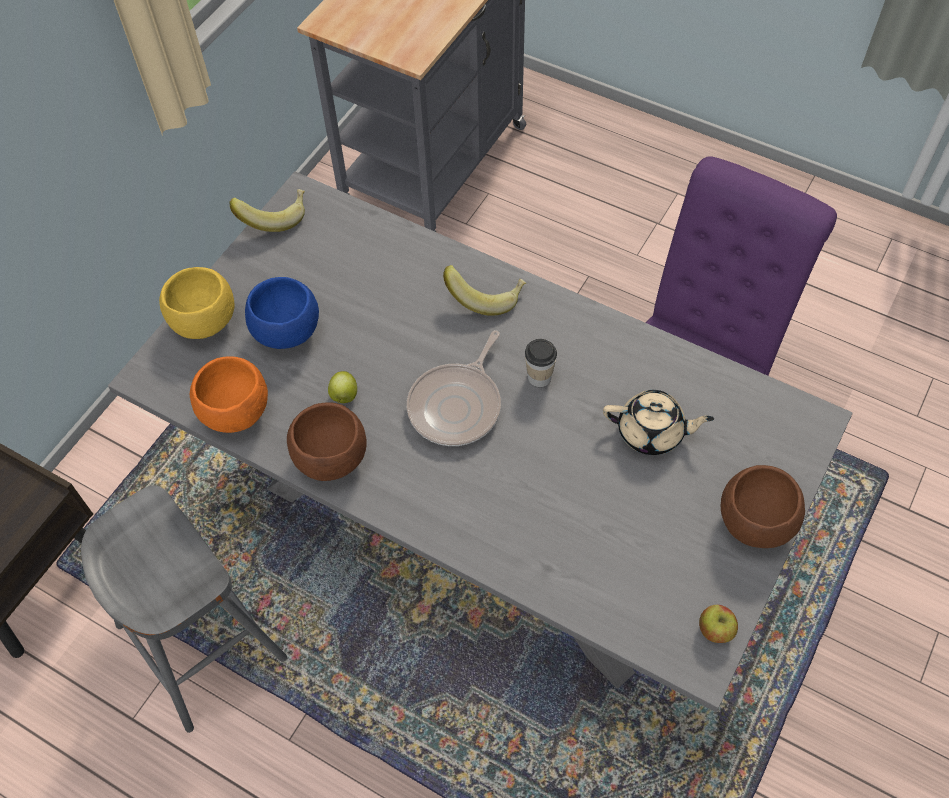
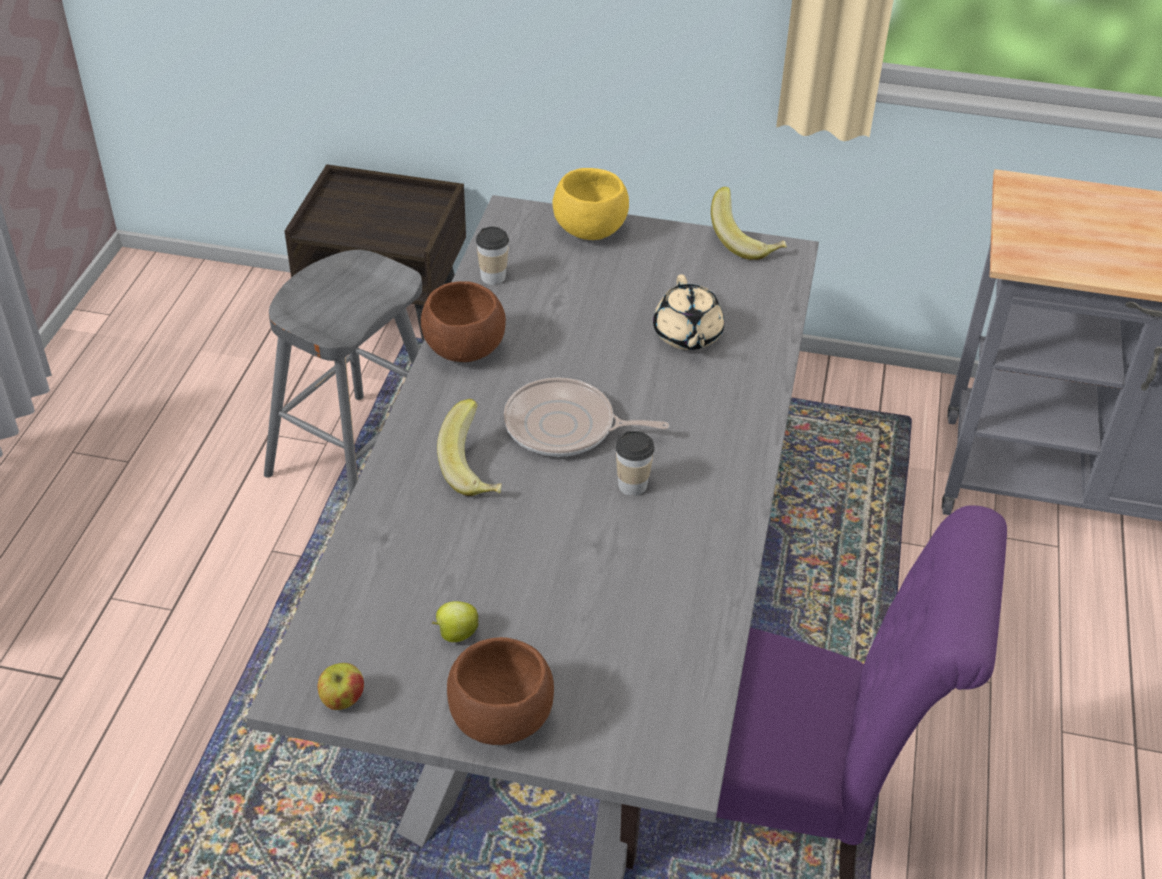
camera: 70 degrees right, 15 degrees down
(236, 412) = (493, 277): orange bowl -> cup
(287, 331) = (604, 286): blue bowl -> none
(344, 396) = (542, 342): apple -> apple (456, 634)
(486, 296) = (725, 419): banana -> banana (476, 470)
(652, 432) = (596, 599): beige teapot -> beige teapot (687, 336)

